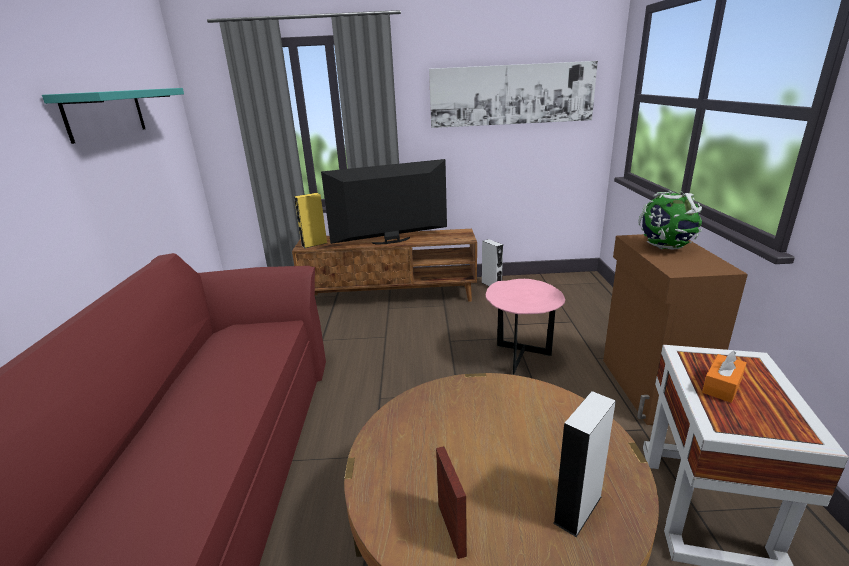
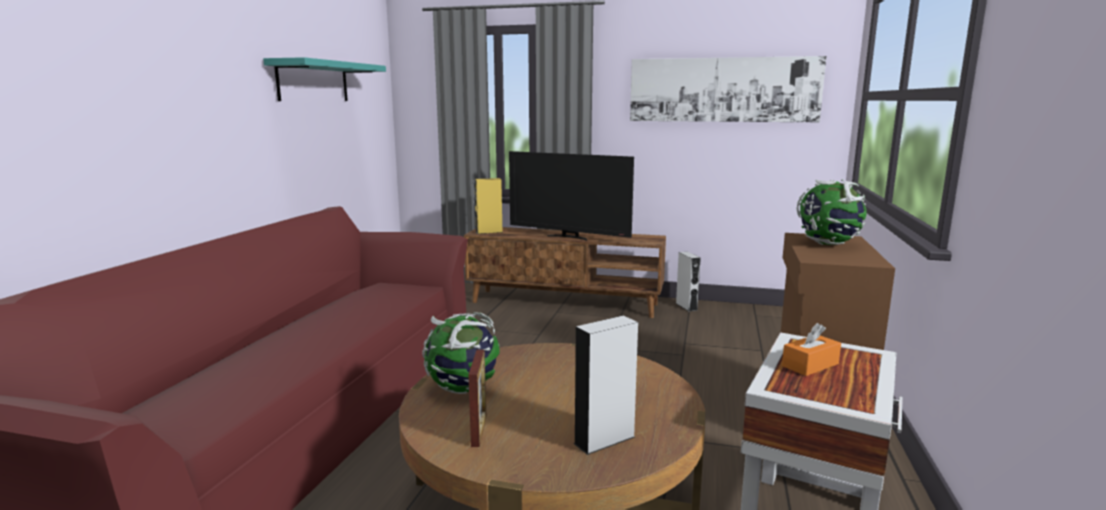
camera: 15 degrees right, 10 degrees down
(391, 241) = (569, 237): television -> television turned 150 degrees counterclockwise
(400, 465) = (463, 388): none -> globe
(520, 359) = (676, 373): pink side table -> none

